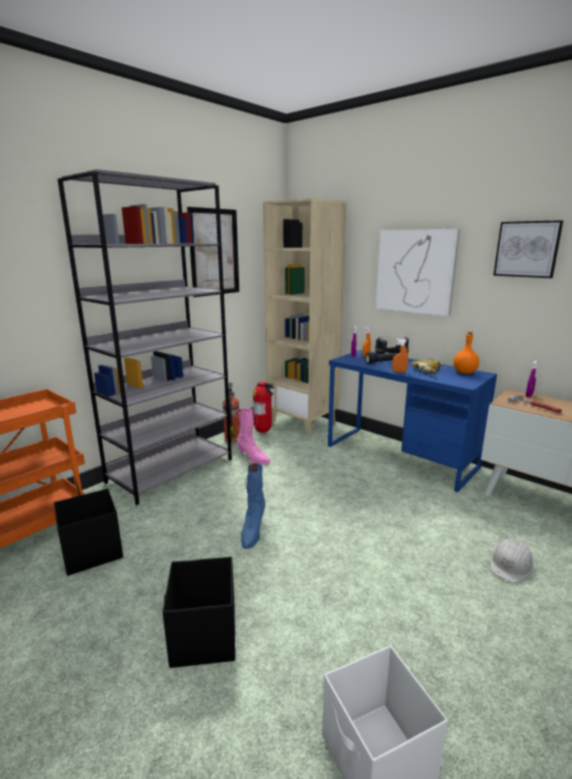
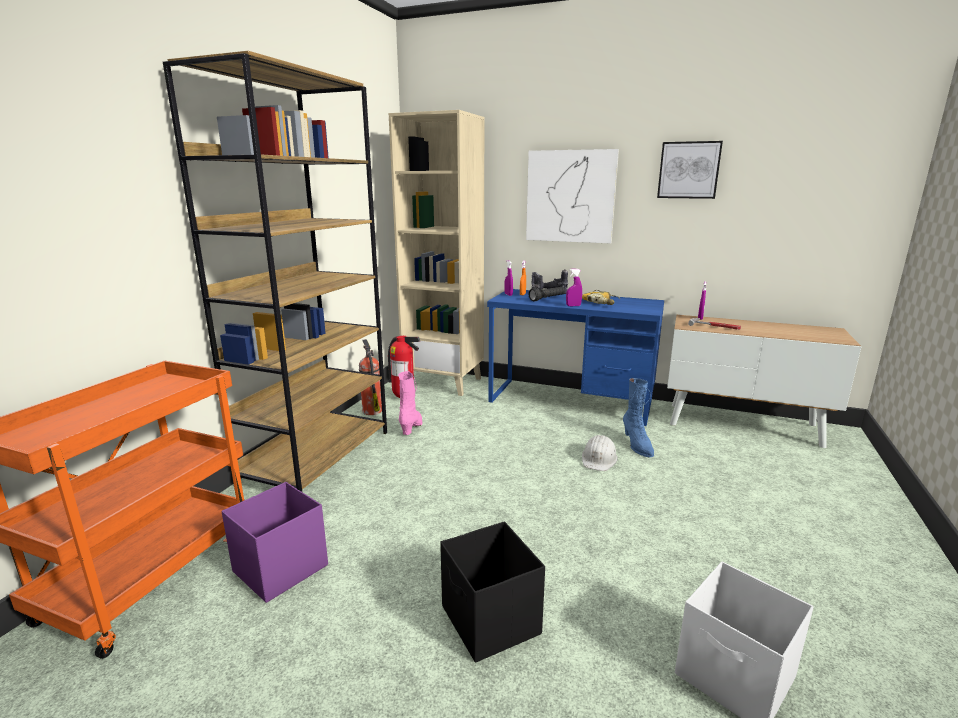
camera: 20 degrees left, 0 degrees up
(91, 552) = (279, 569): black storage box -> purple storage box
(171, 470) = (318, 456): grey bookcase -> brown bookcase
(214, 252) = (336, 175): picture -> none
(252, 532) = (467, 503): blue boot -> blue boot (637, 445)
(253, 458) = (412, 427): pink boot -> pink boot turned 105 degrees counterclockwise
(399, 372) = (573, 306): orange spray bottle -> purple spray bottle
(464, 372) = (635, 301): orange bottle -> none
(511, 565) = (732, 481): white hard hat -> white hard hat (599, 459)

